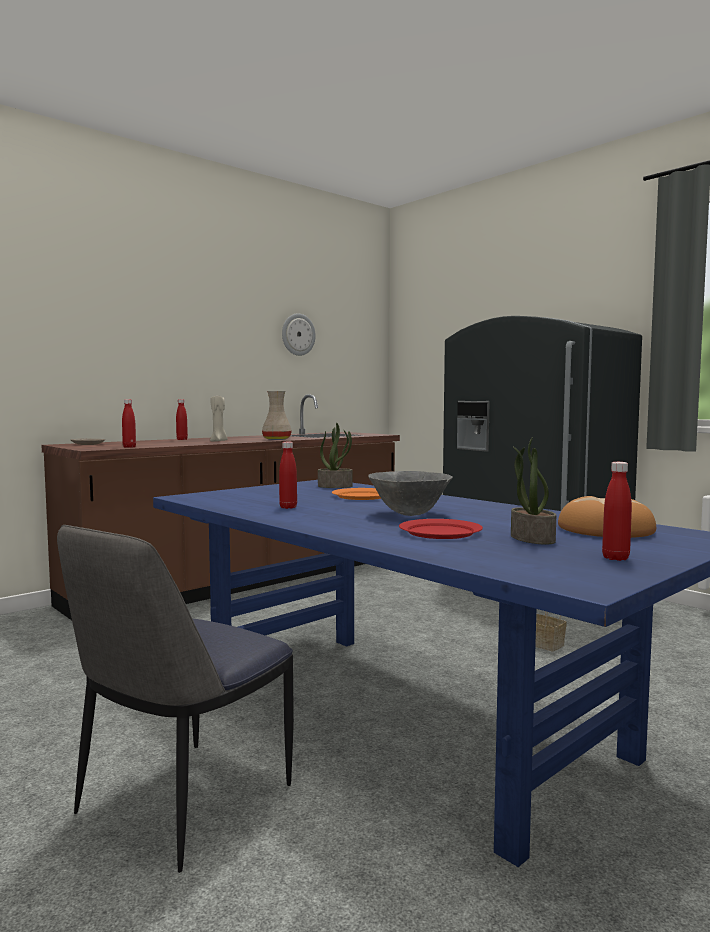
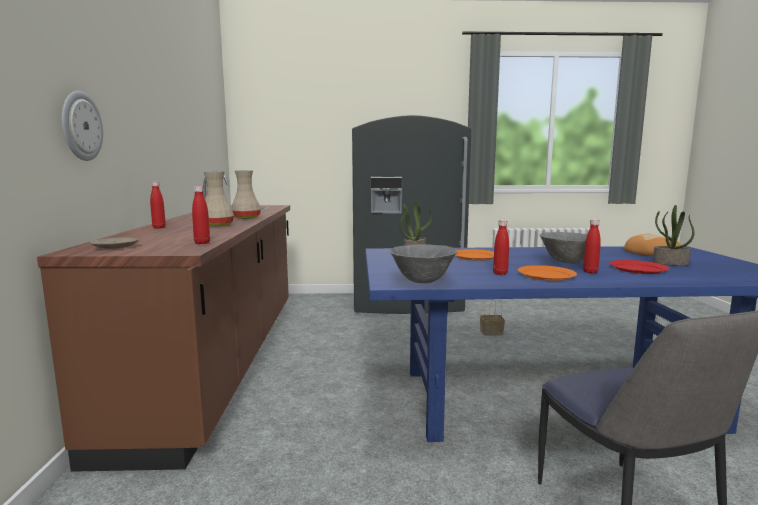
camera: 50 degrees left, 5 degrees up
(205, 500) = (422, 282): none -> grey bowl
(219, 441) = (217, 225): beige candle -> beige vase
(298, 334) = (190, 111): wall clock -> wall clock (81, 126)
(313, 515) = (546, 275): none -> orange plate
(615, 558) = (730, 264): red bottle -> red bottle (590, 272)

